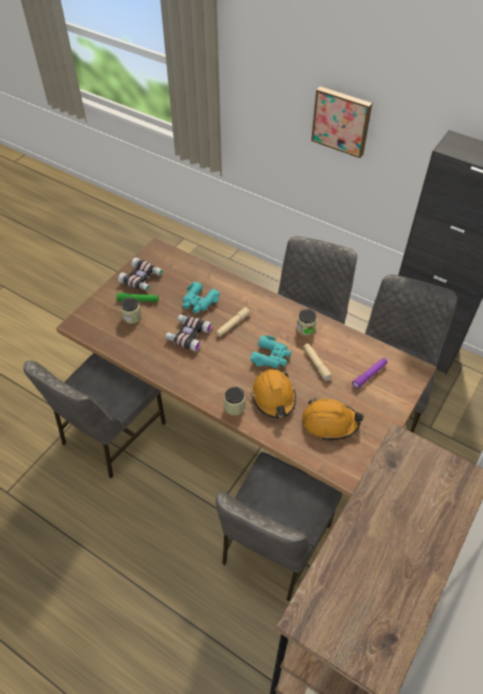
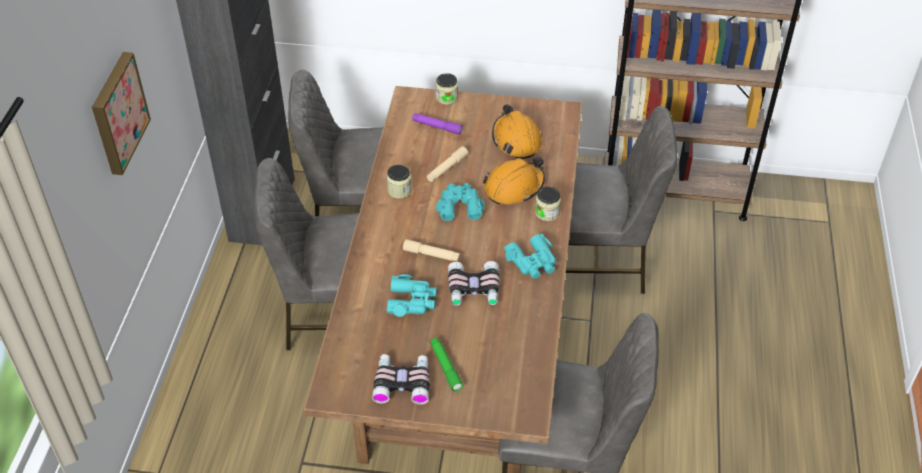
camera: 115 degrees left, 5 degrees down
(132, 317) = (478, 360): jar -> jar (446, 98)
(191, 376) = (533, 262): none -> turquoise binoculars

